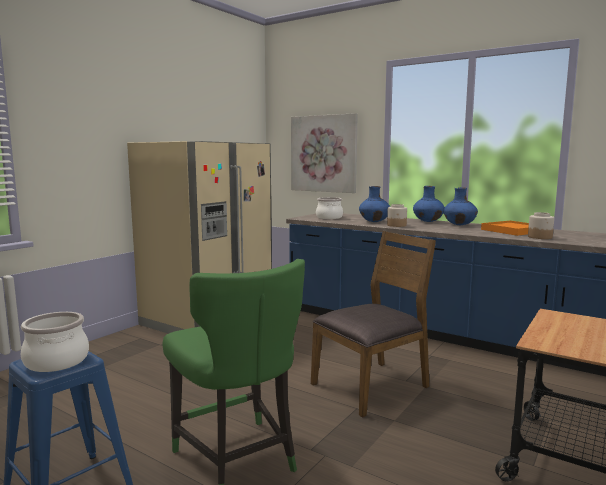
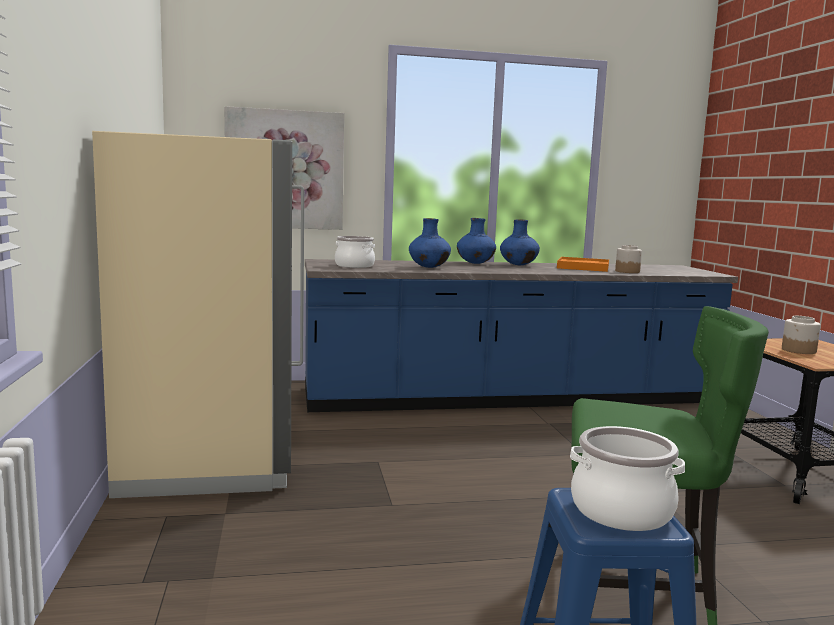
camera: 45 degrees left, 0 degrees up
(372, 386) = (571, 469): brown chair -> none
(397, 225) = (471, 270): jar -> jar (799, 350)

